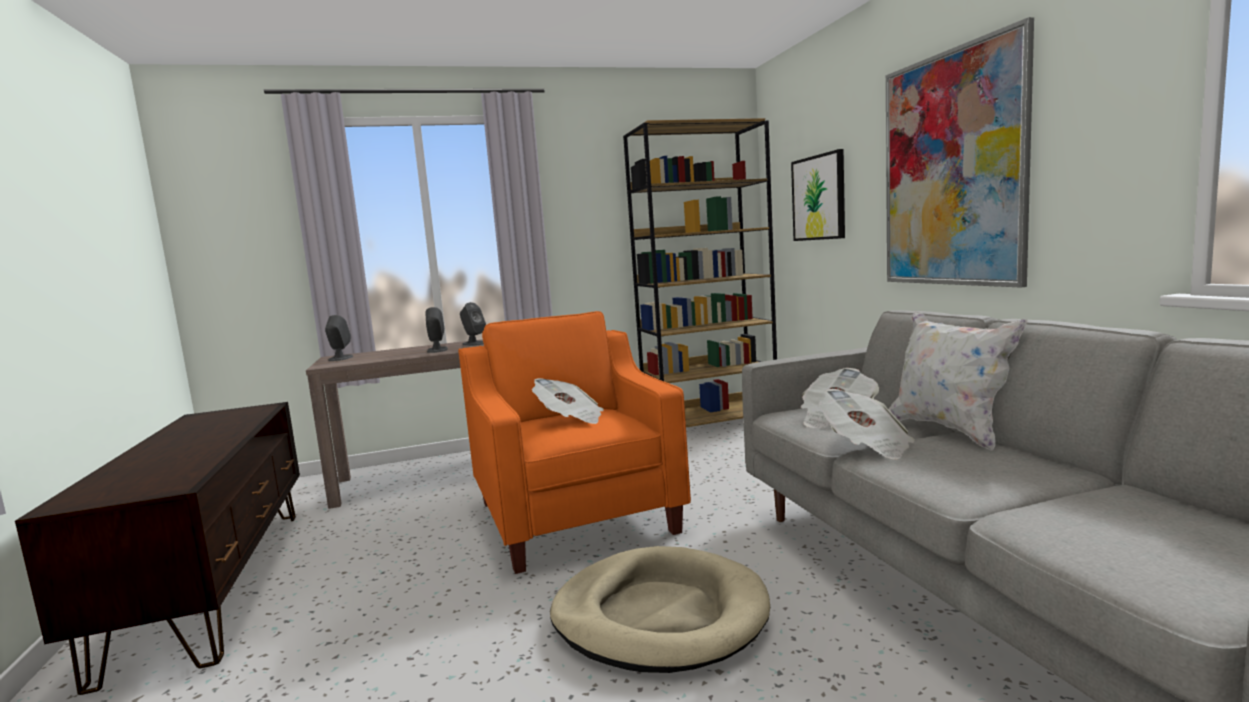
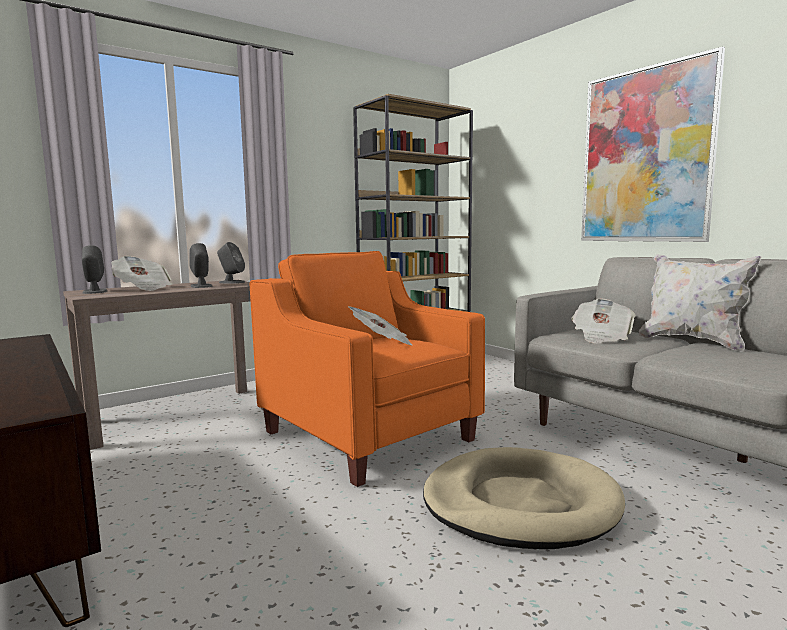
camera: 20 degrees left, 0 degrees up
(819, 198) = (513, 176): picture -> none
(866, 446) = (655, 352): newspaper -> newspaper (143, 288)

